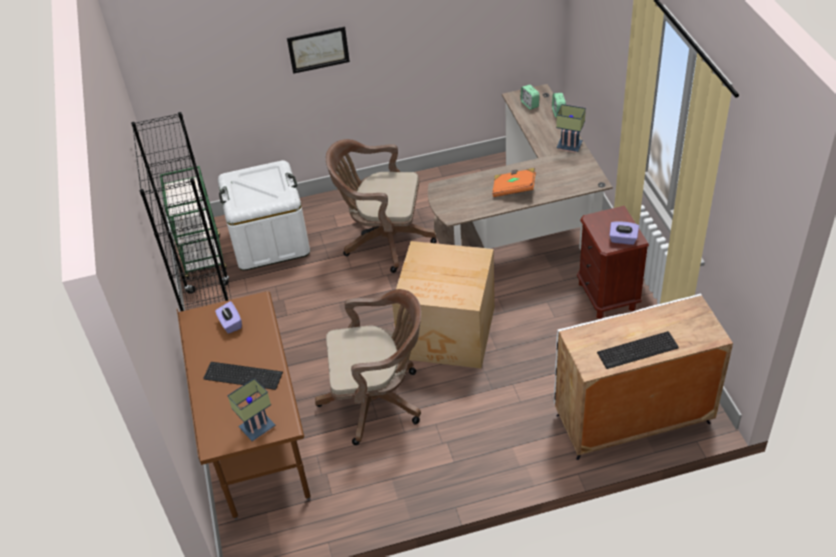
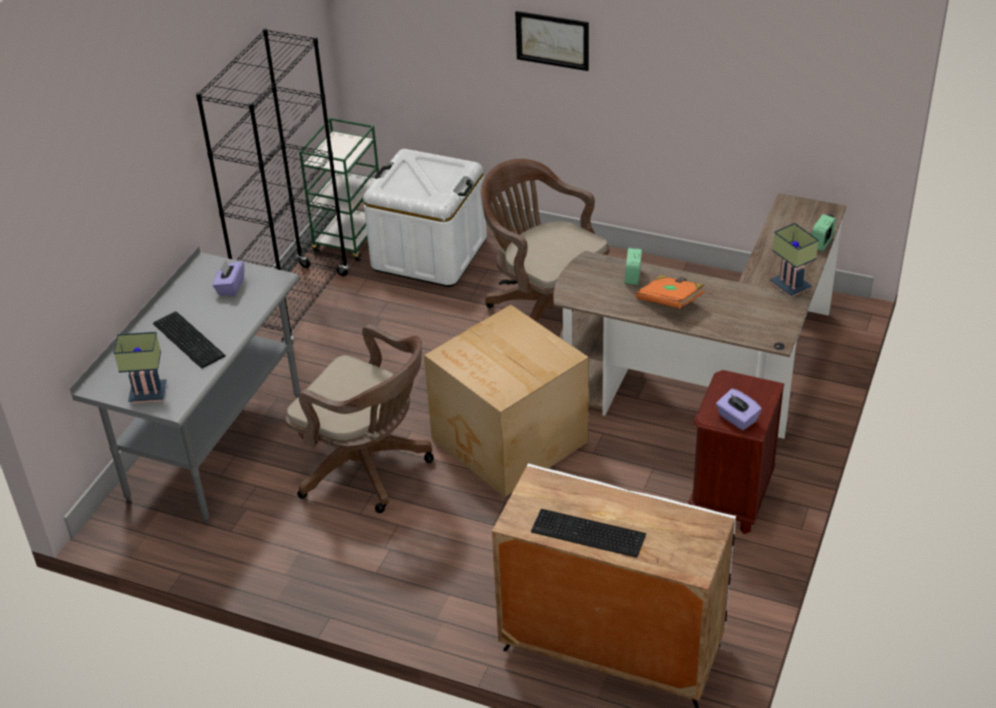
camera: 35 degrees right, 5 degrees down
(259, 446) = (215, 446): brown desk -> grey desk
(529, 104) = (797, 219): alarm clock -> alarm clock (633, 277)

